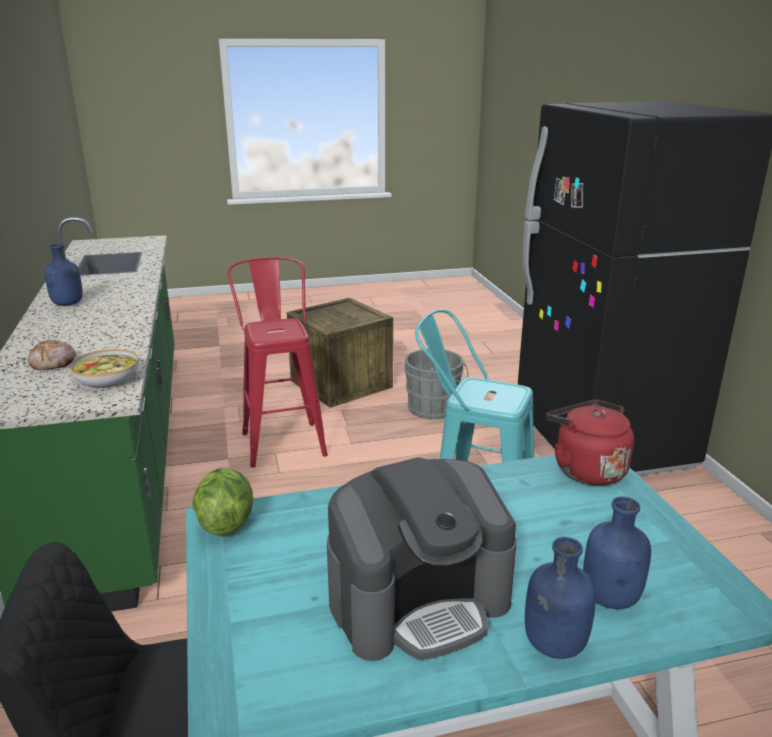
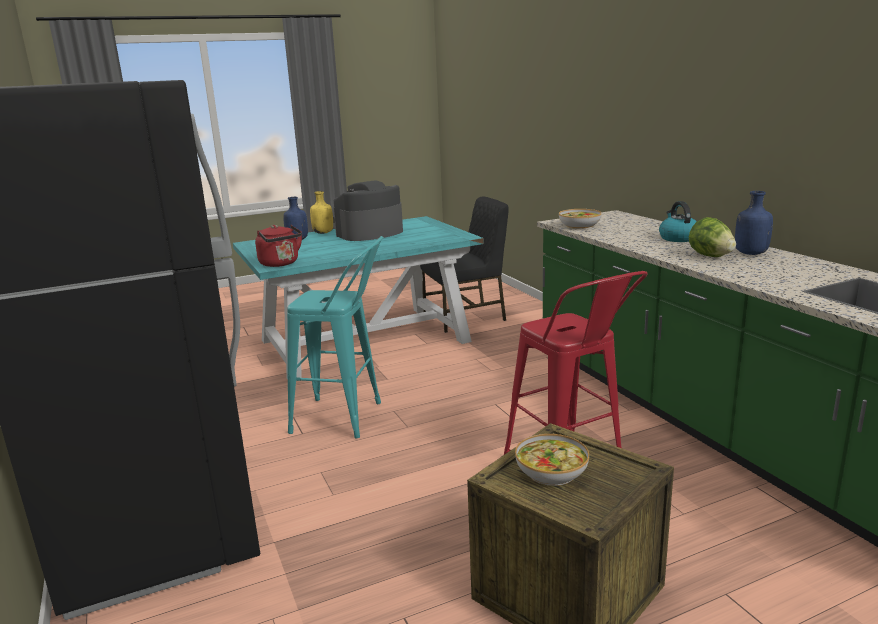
camera: 170 degrees right, 5 degrees down
(54, 363) = (635, 227): bread -> none
(65, 334) = (678, 238): none -> kettle
(225, 522) = (460, 236): lettuce -> lettuce (710, 256)
(348, 317) = (551, 472): none -> bowl
(436, 408) = (387, 555): grey bucket -> none
(553, 644) = (323, 233): blue bottle -> yellow bottle

